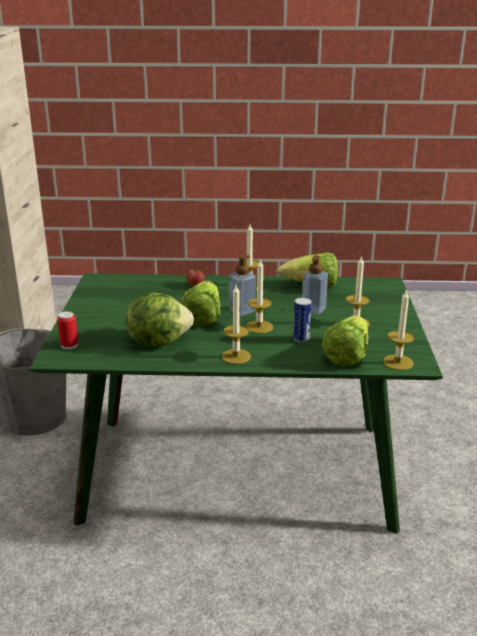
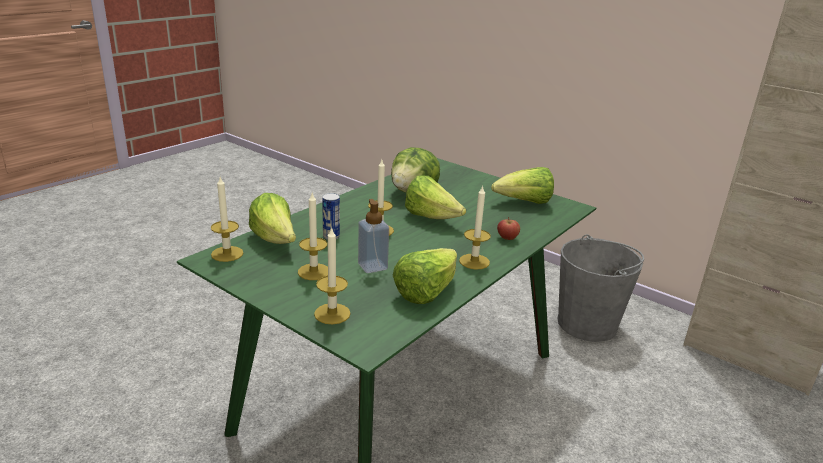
camera: 125 degrees right, 0 degrees up
(69, 345) = (450, 170): can -> none
(114, 295) = (524, 203): none -> lettuce
(236, 356) = (349, 206): candle -> candle (332, 314)
(242, 311) = (420, 236): soap dispenser -> none

